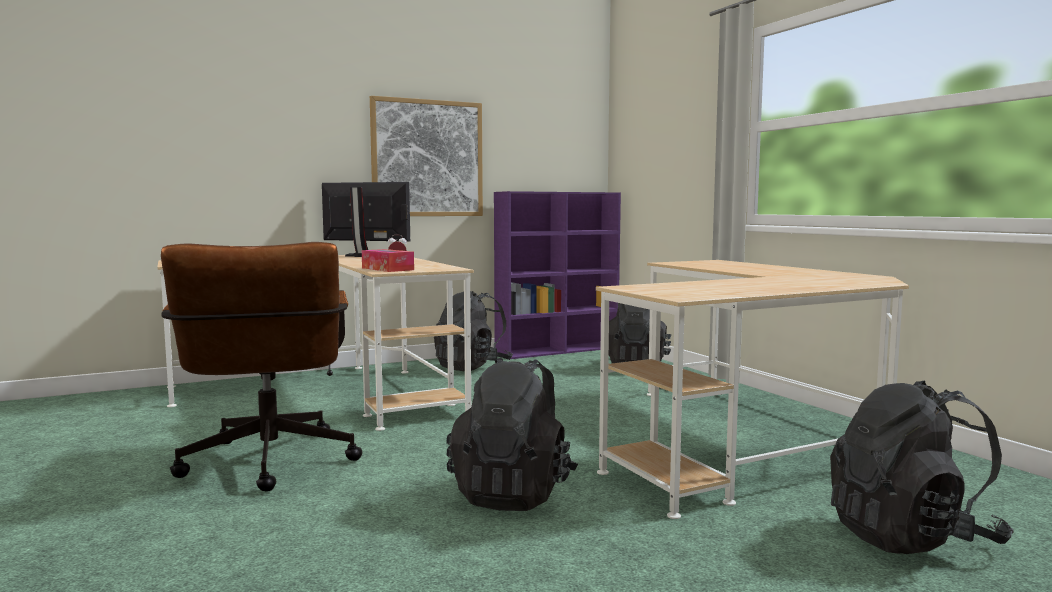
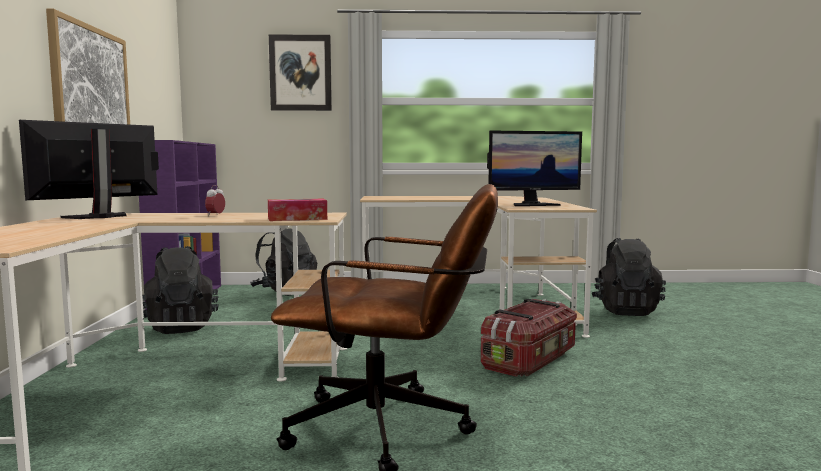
camera: 65 degrees left, 0 degrees up
(513, 493) = (530, 360): black backpack -> storage box
(689, 101) = (300, 73): none -> picture
(705, 287) = (532, 205): none -> monitor

